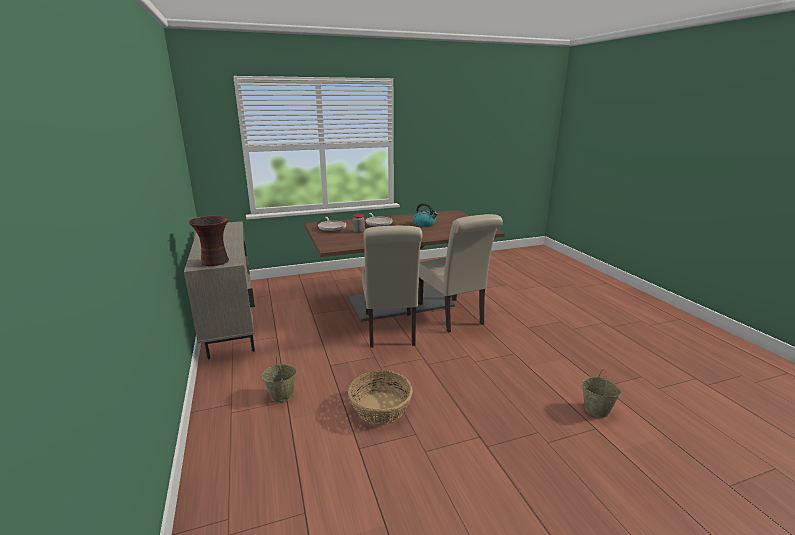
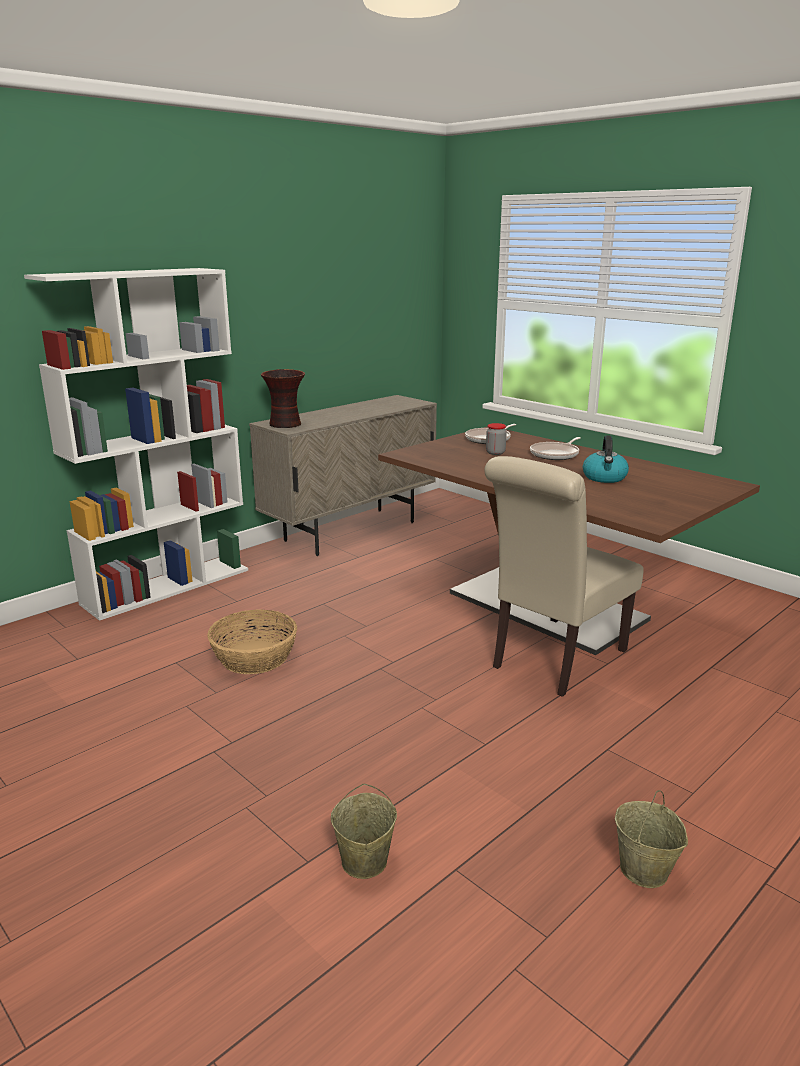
camera: 65 degrees right, 0 degrees up
(216, 434) = (167, 586): none -> white bookcase
(282, 395) = (245, 595): beige bucket -> beige bucket (645, 871)
(390, 332) = (443, 621): beige chair -> none

